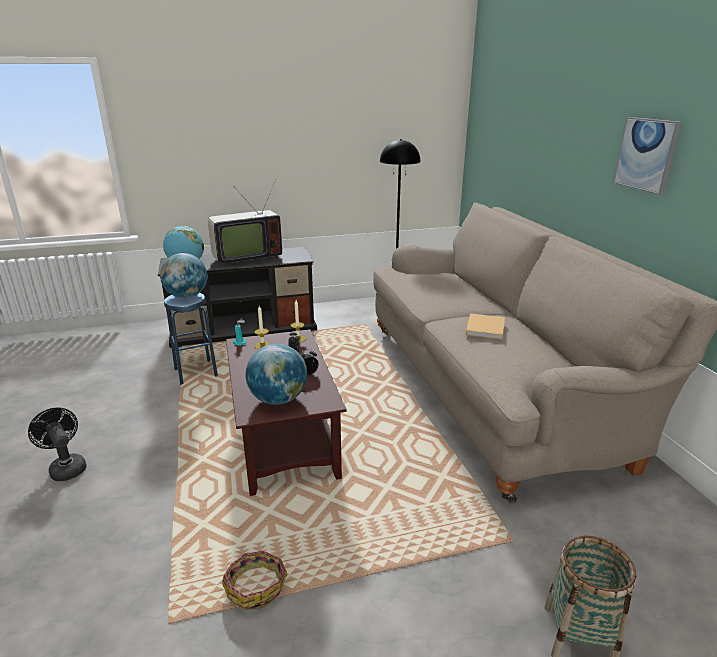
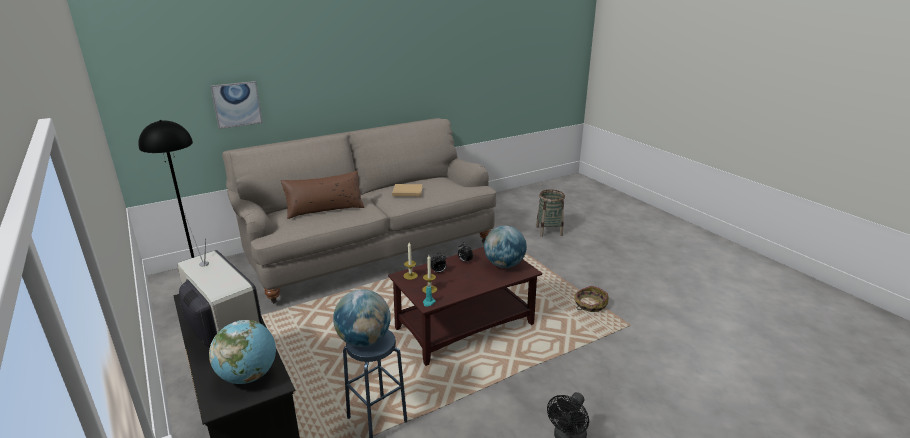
camera: 105 degrees left, 0 degrees up
(437, 285) = (325, 209): none -> brown pillow
(646, 154) = (368, 66): picture -> picture (237, 104)

